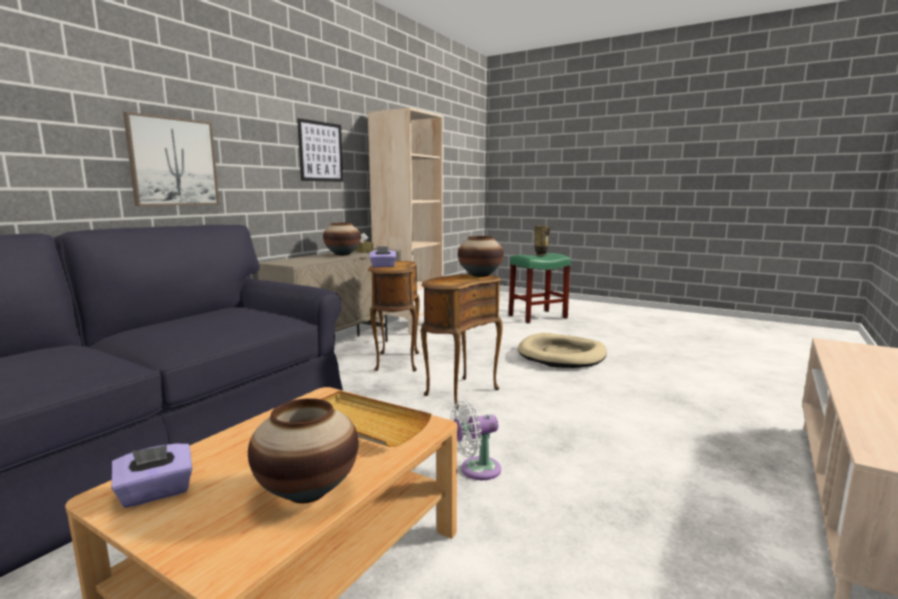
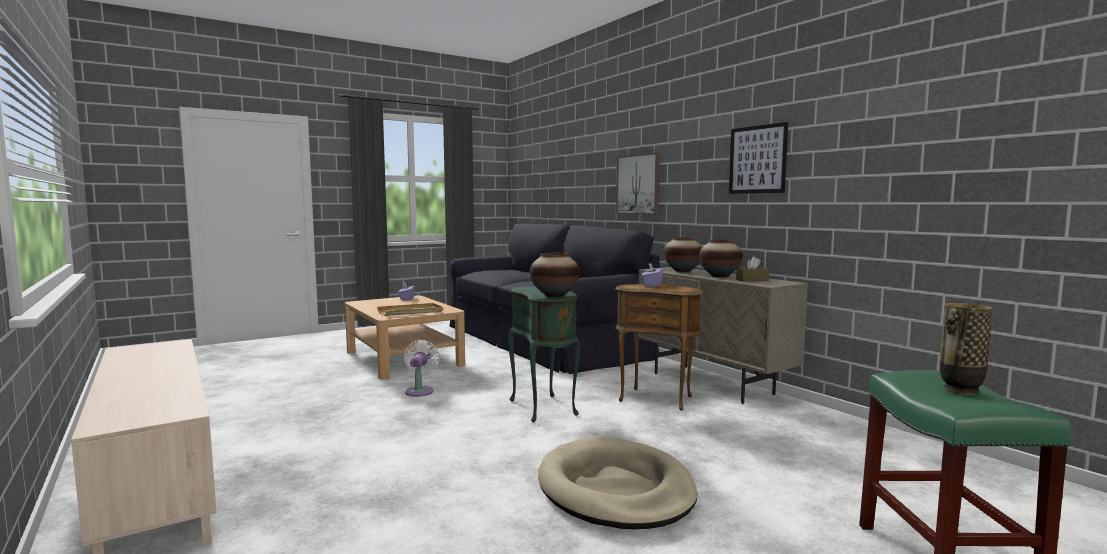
camera: 115 degrees right, 5 degrees down
(308, 492) = (374, 306): vase -> vase (682, 271)
(409, 326) = (830, 424): beige bookcase -> none
(459, 392) = (545, 408): brown side table -> green side table

